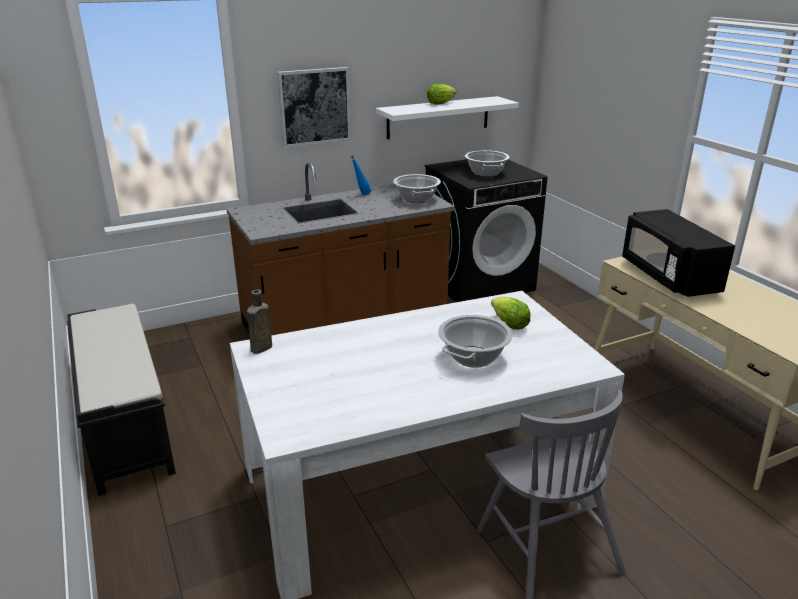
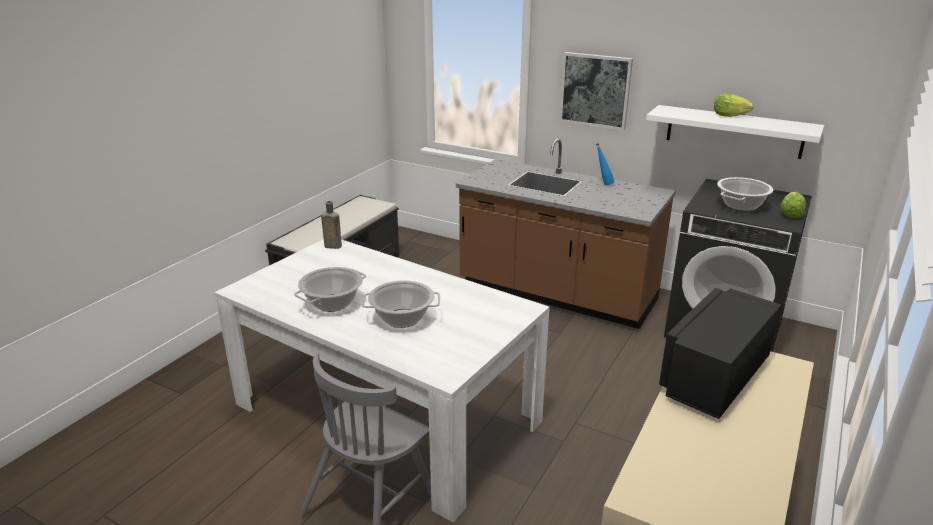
camera: 55 degrees right, 0 degrees up
(416, 199) = (635, 204): cooking pot -> cooking pot (333, 303)
(509, 324) = (475, 318): lettuce -> lettuce (790, 214)

